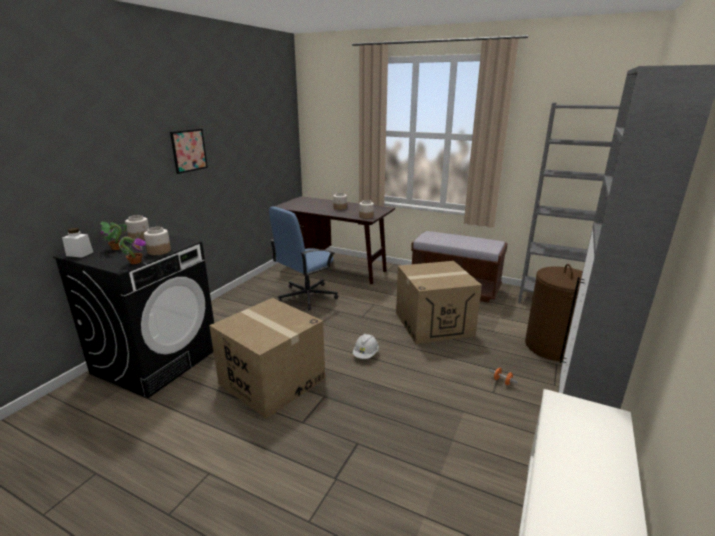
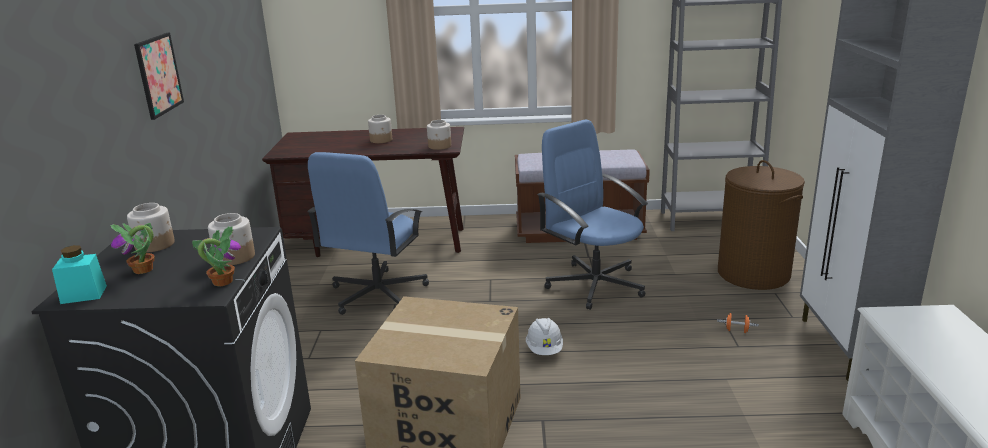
camera: 25 degrees left, 0 degrees up
(80, 254) = (84, 294): white jar -> turquoise jar
(433, 324) = (594, 284): cardboard box -> blue office chair

